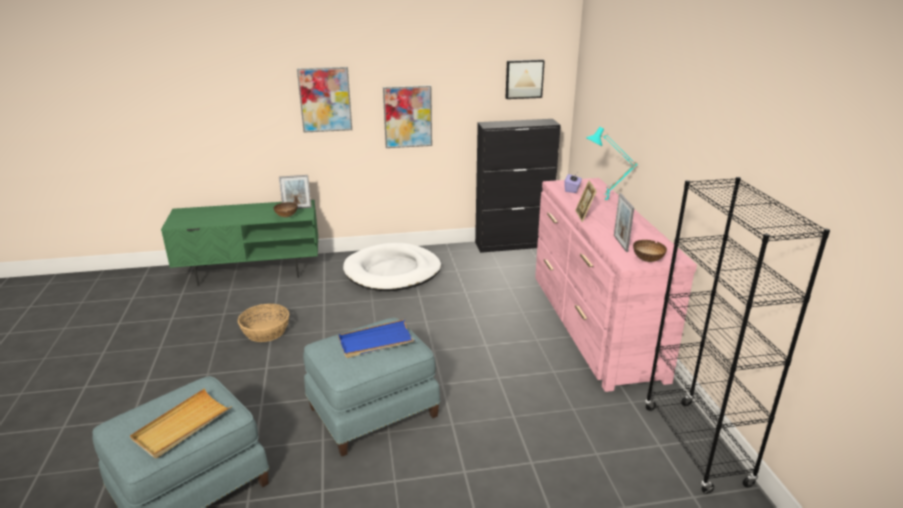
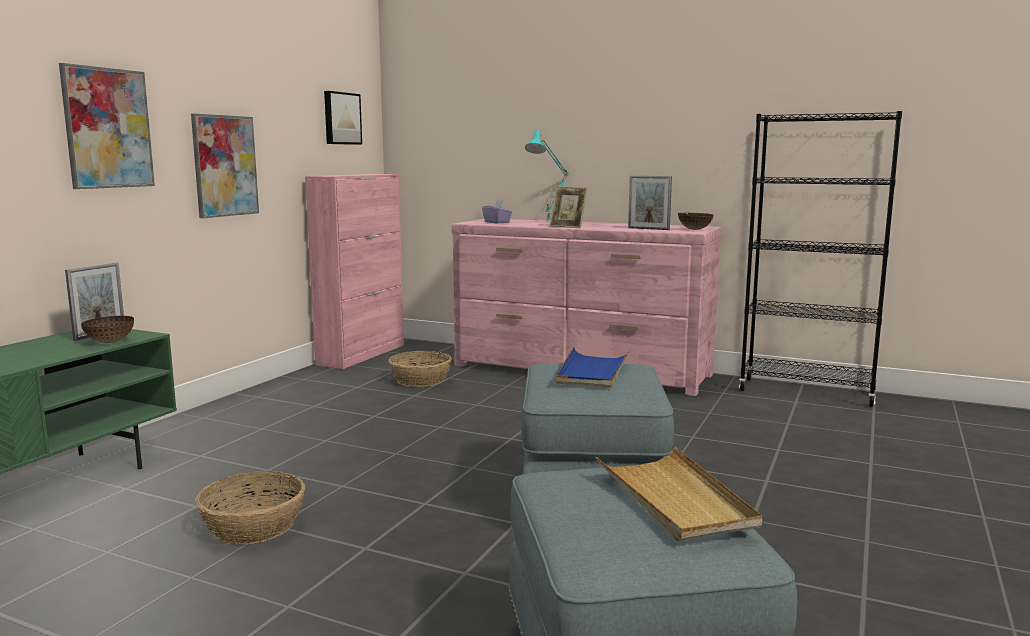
camera: 55 degrees left, 15 degrees down
(392, 271) = (279, 413): white dog bed -> none
(492, 282) = (420, 380): none -> basket
(513, 244) = (362, 354): black cabinet -> pink cabinet

